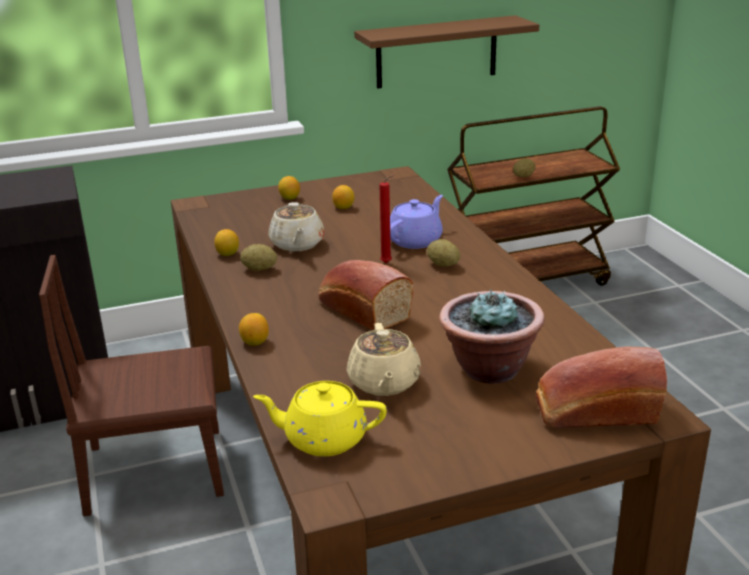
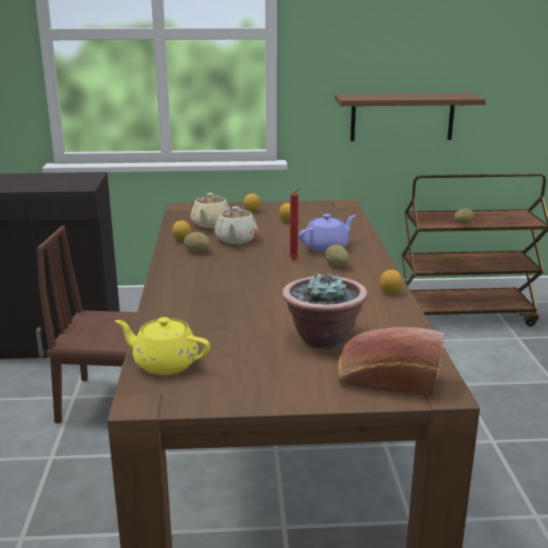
camera: 15 degrees right, 5 degrees down
(255, 342) = (160, 296): lemon -> lemon (390, 292)
(361, 310) = (253, 286): bread -> none
(384, 383) = (235, 335): beige teapot -> beige teapot (210, 224)

